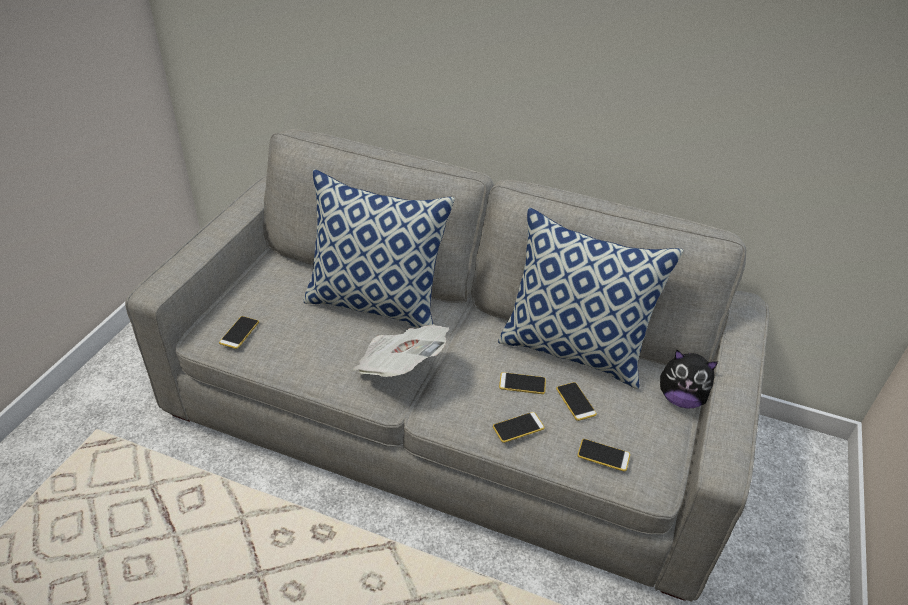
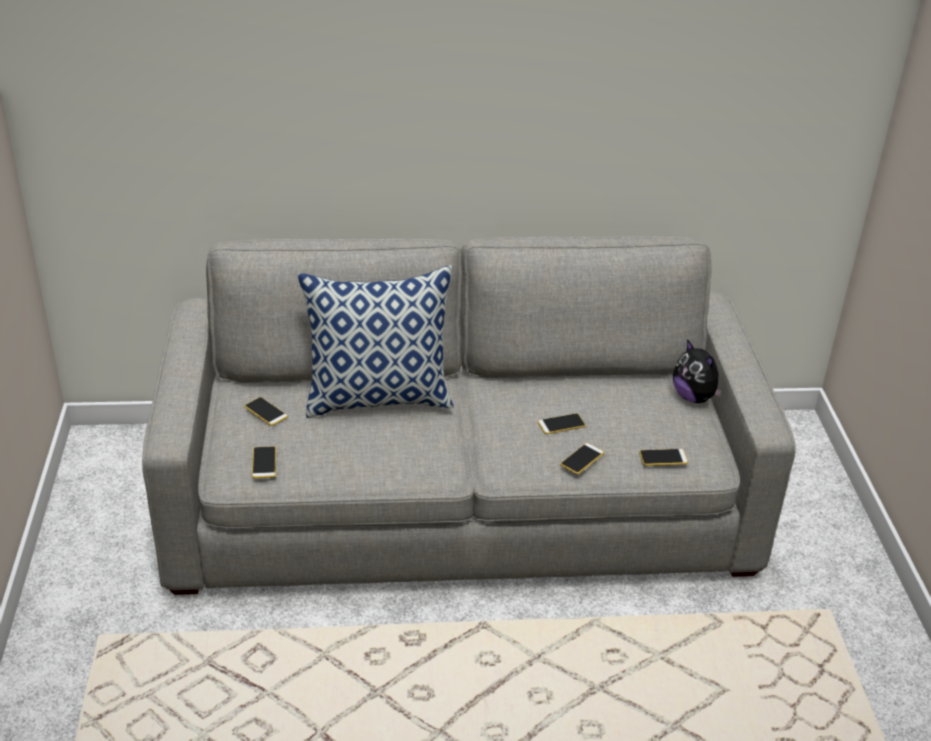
camera: 25 degrees left, 5 degrees down
(400, 366) = (444, 444): newspaper -> none
(574, 350) = (585, 385): pillow -> none
(575, 401) = (615, 424): phone -> phone (266, 412)
(681, 399) = (694, 397): plush toy -> plush toy turned 60 degrees clockwise

